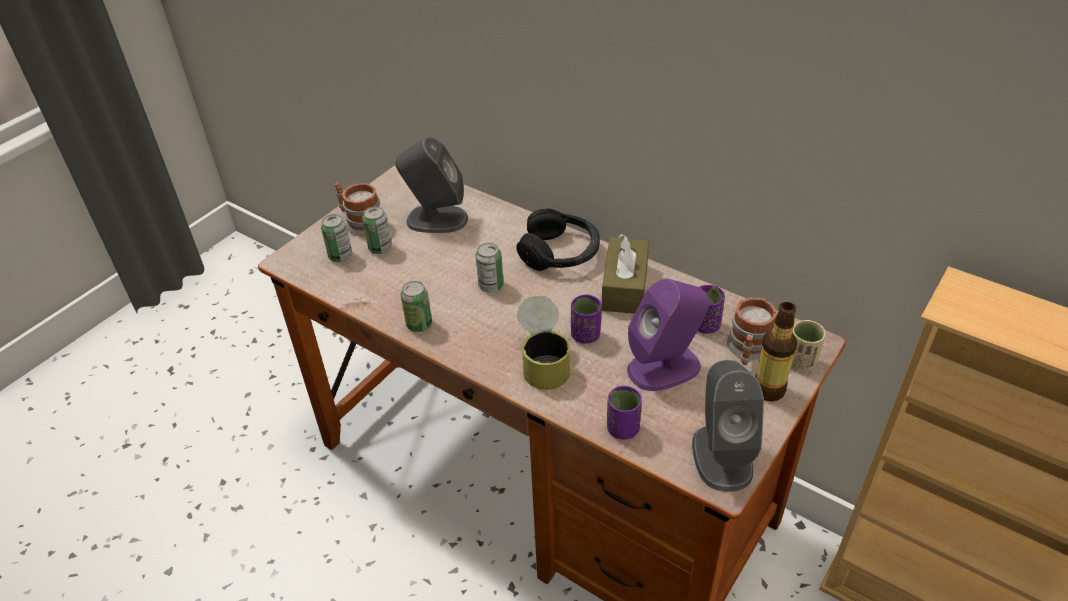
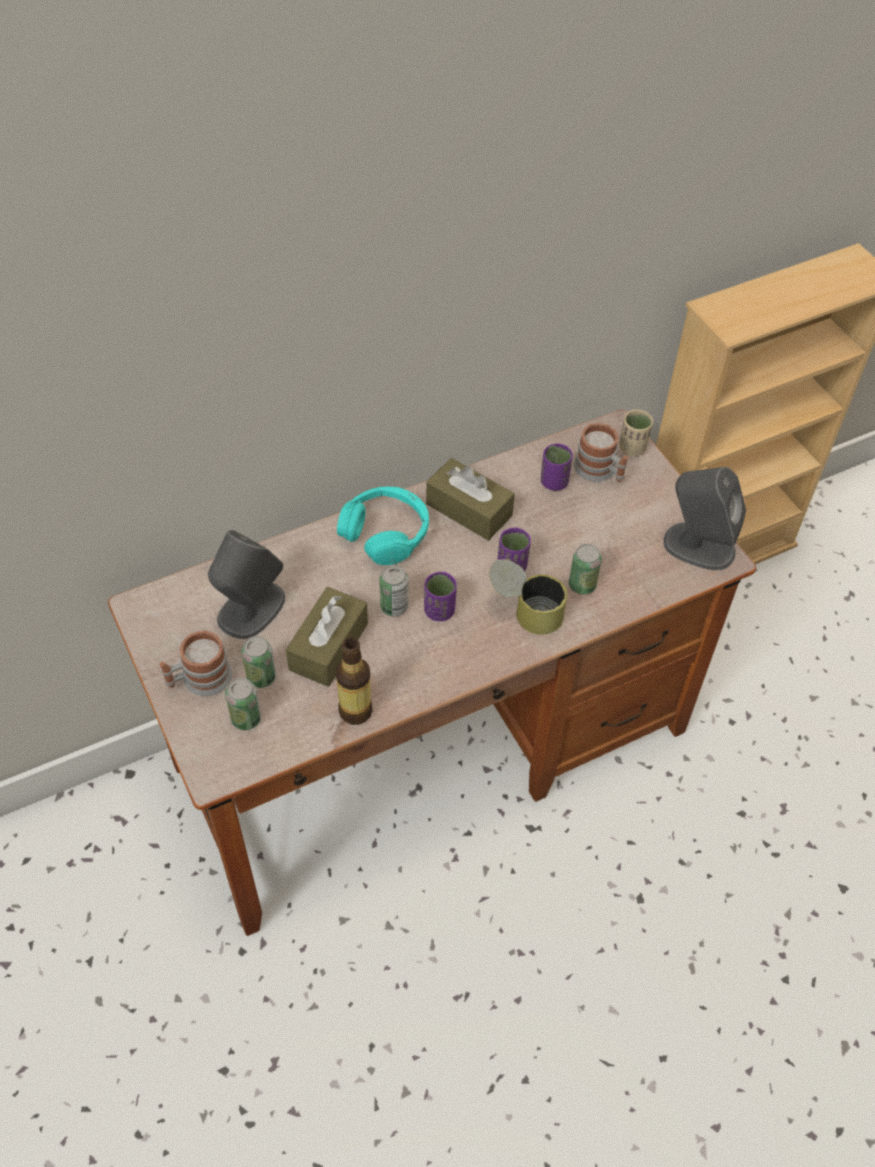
camera: 65 degrees left, 10 degrees up
(419, 325) = (410, 687): can -> can (582, 585)
(429, 268) = (328, 646): none -> brown tissue box
(560, 253) = (386, 533): black headphones -> turquoise headphones
(622, 429) = (636, 593): purple cup -> purple cup (439, 611)
(665, 367) = (585, 532): purple speaker -> none
(768, 390) = (649, 483): bottle -> bottle (355, 711)

